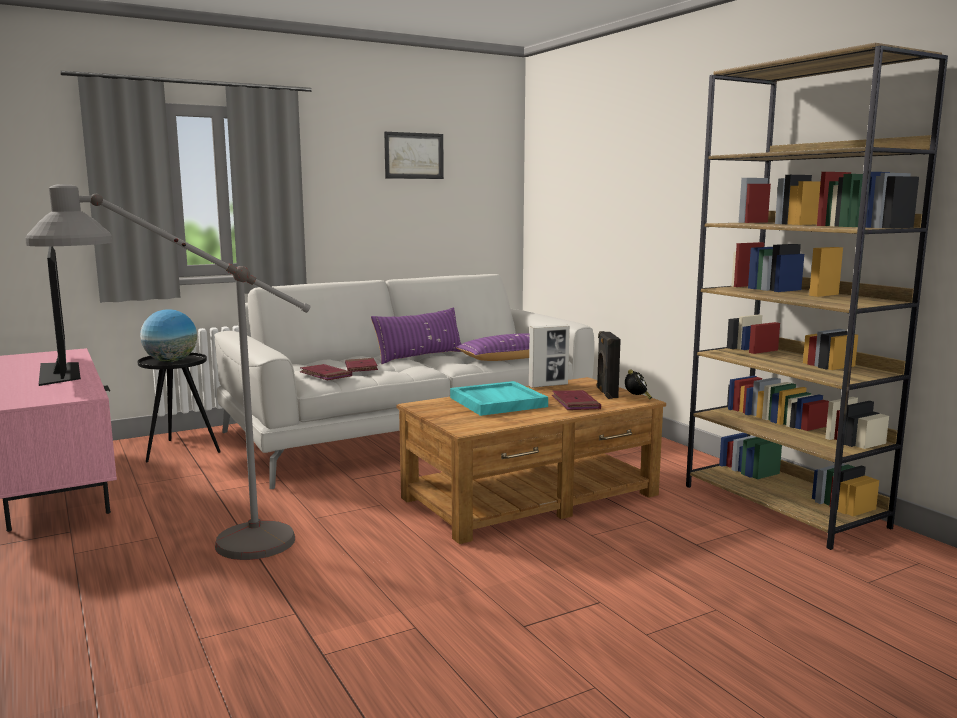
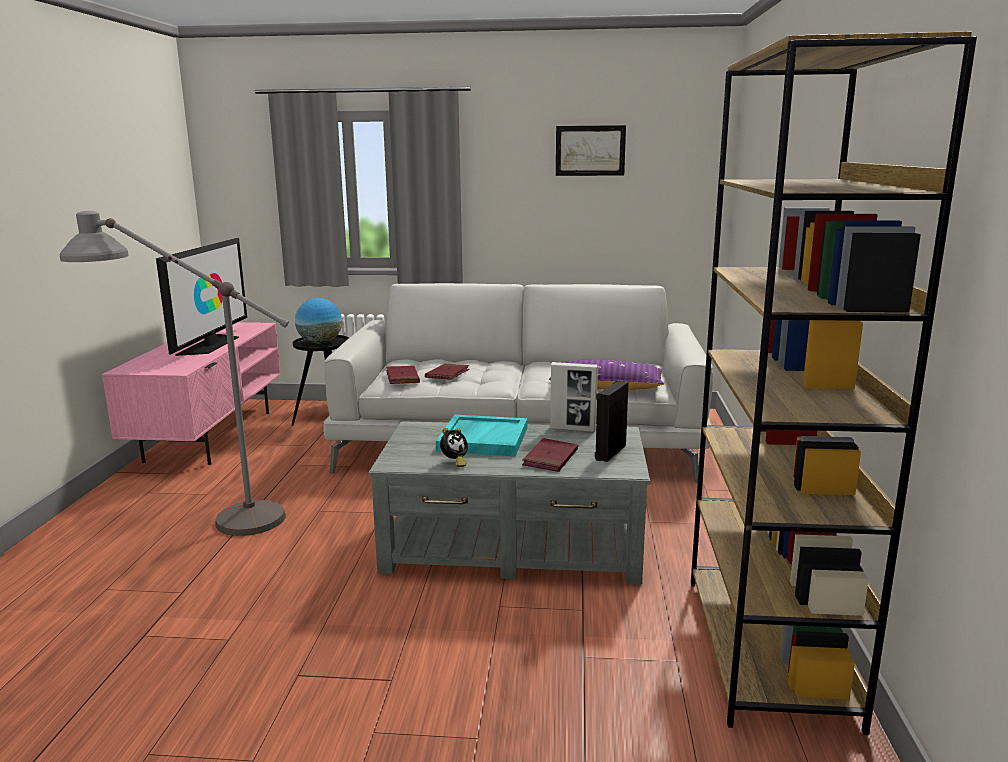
camera: 35 degrees right, 5 degrees up
(419, 356) = (526, 369): purple pillow -> none
(532, 496) = (514, 545): brown coffee table -> grey coffee table
(637, 399) = (625, 468): alarm clock -> alarm clock (454, 462)

